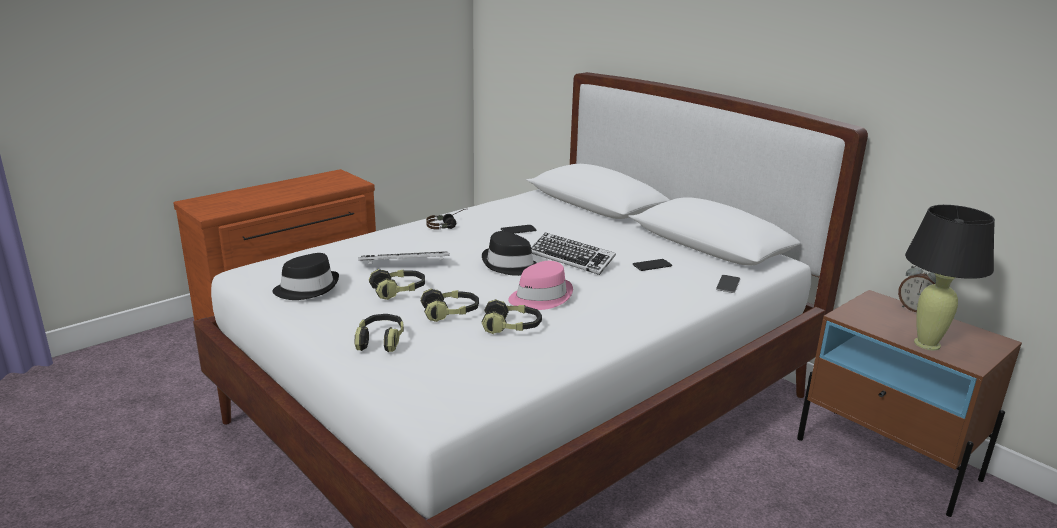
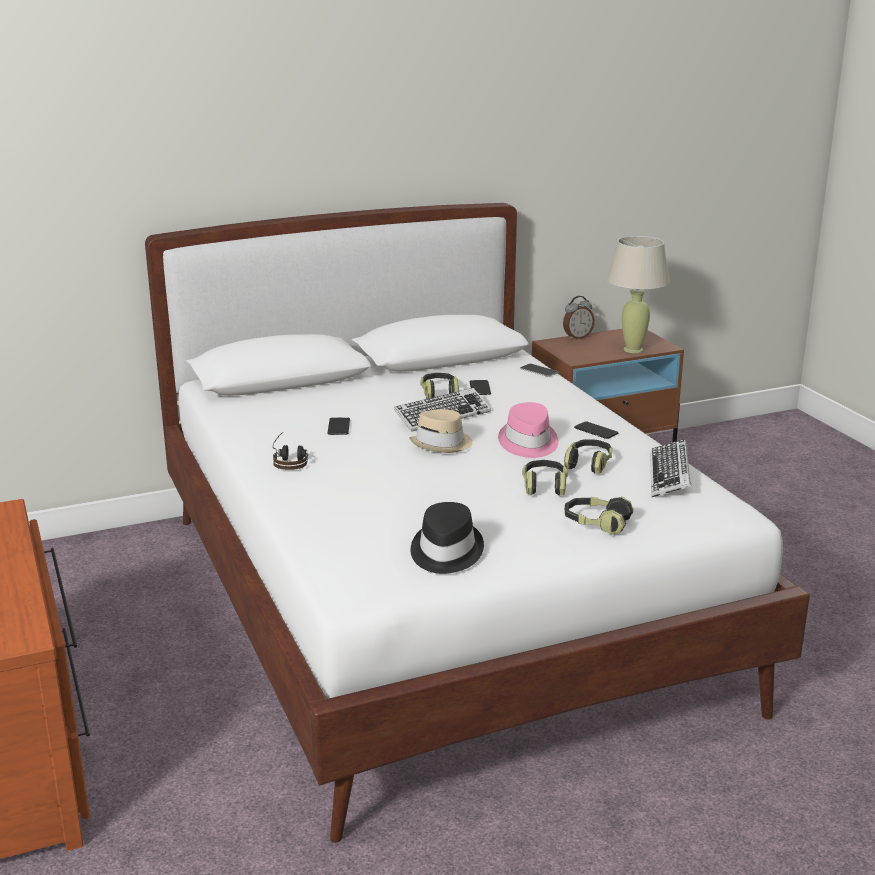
camera: 70 degrees left, 0 degrees up
(399, 291) = (478, 505): headphones -> headphones (439, 393)
(404, 263) = (407, 492): keyboard -> keyboard (669, 475)
(510, 265) = (442, 444): black hat -> beige hat
(596, 324) = (596, 431): none -> phone
(927, 344) = (633, 350): black table lamp -> beige table lamp

